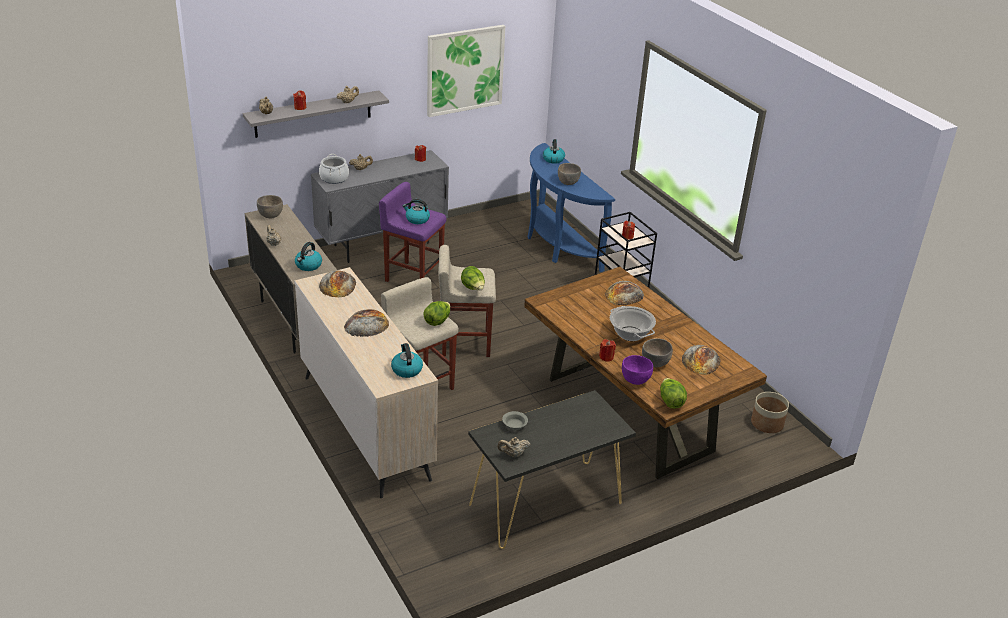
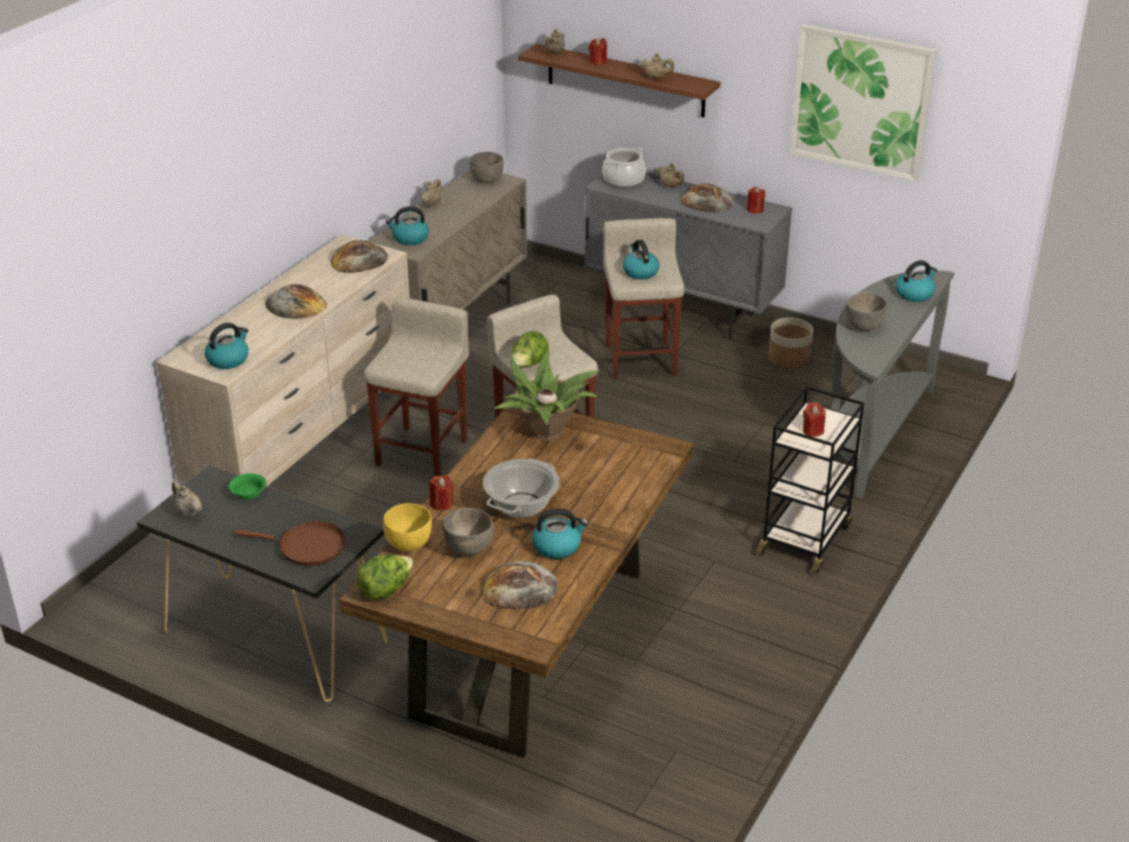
camera: 60 degrees right, 0 degrees up
(313, 114) = (625, 81): grey shelf -> brown shelf
(413, 277) = (640, 359): purple stool -> beige stool
(437, 321) = (427, 368): lettuce -> none
(515, 425) = (249, 493): grey bowl -> green bowl
(557, 245) = (871, 435): blue console table -> grey console table
(570, 302) = (547, 432): none -> potted plant
(590, 421) = (307, 547): none -> brown frying pan
(624, 294) = (619, 469): bread -> bread (707, 201)
(635, 380) = (409, 545): purple bowl -> yellow bowl
(675, 337) = (557, 546): none -> kettle
(767, 423) = (651, 795): planter -> planter (789, 359)

